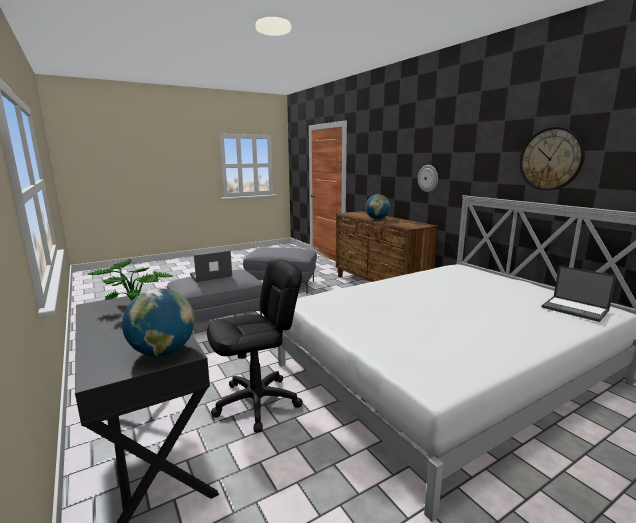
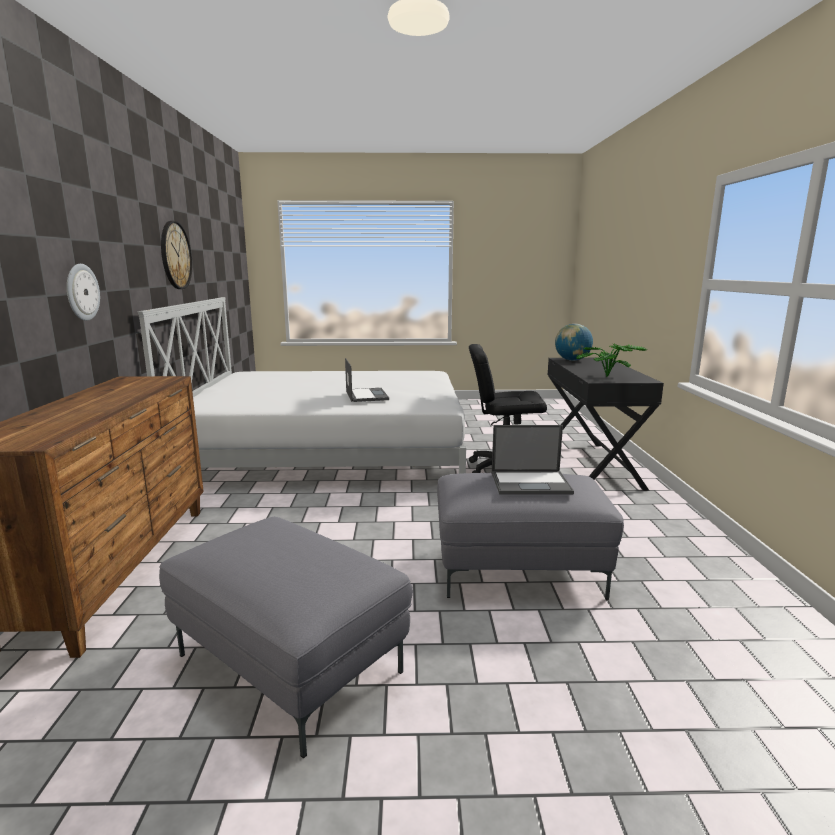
camera: 150 degrees left, 0 degrees up
(377, 219) = (99, 405): globe -> none
(575, 309) = (265, 373): laptop -> laptop (366, 395)

